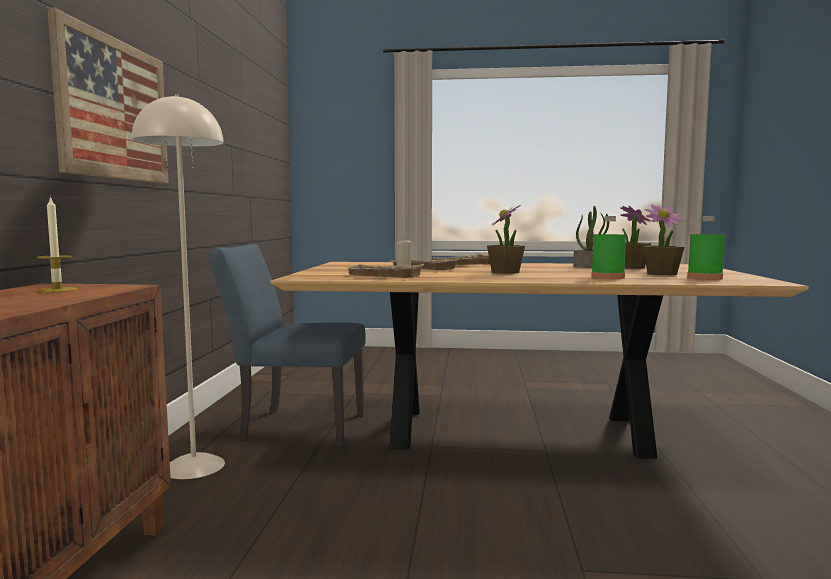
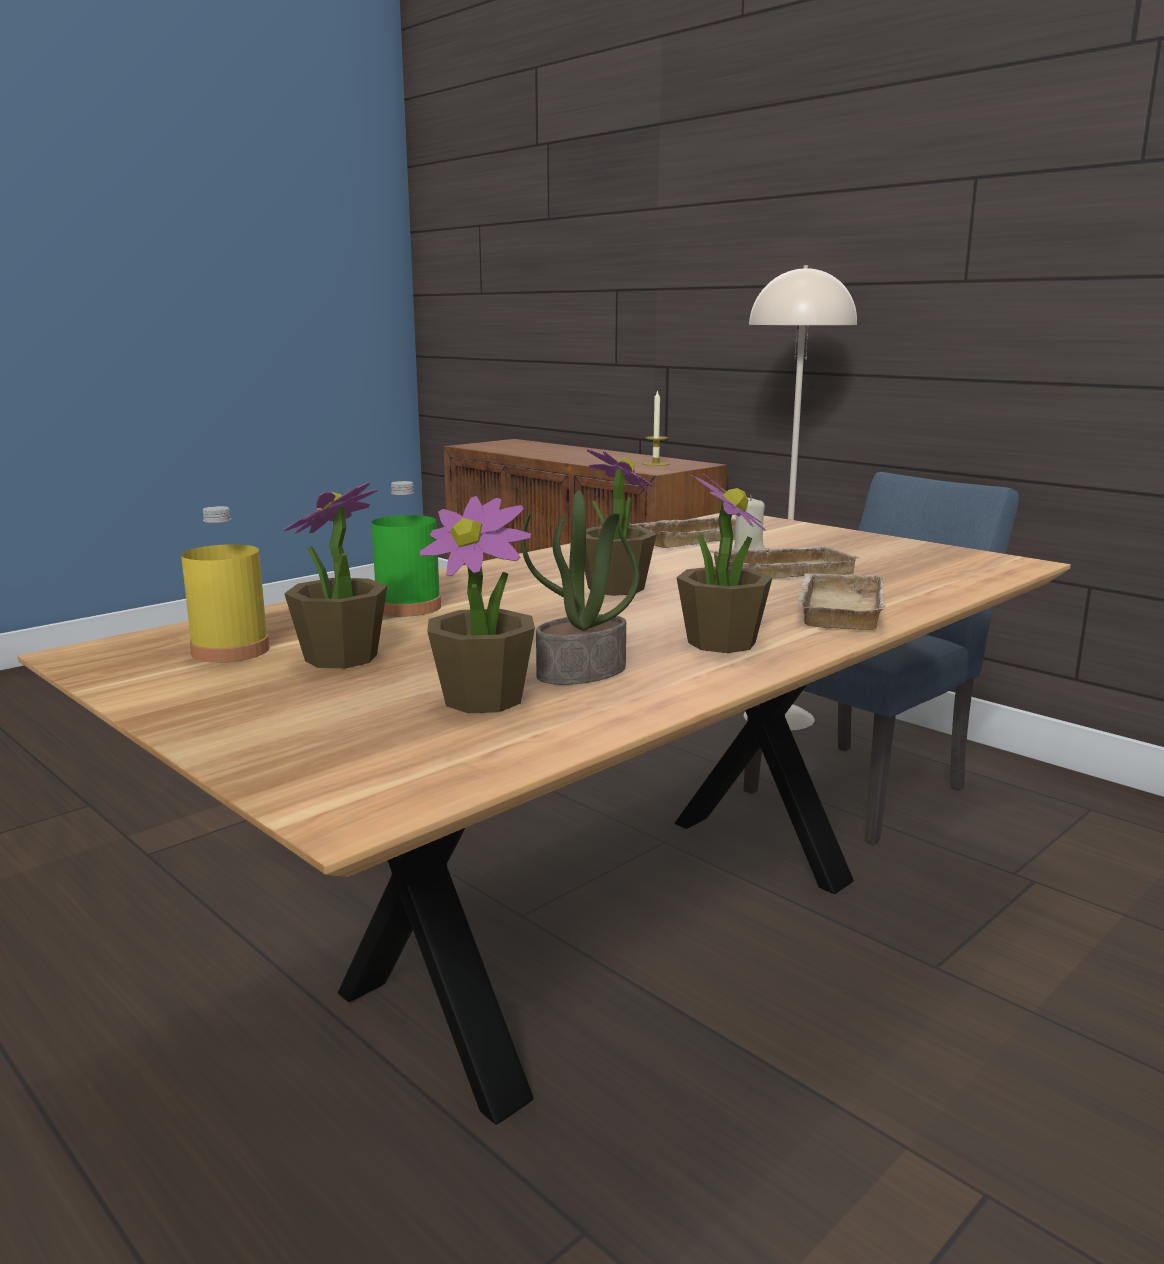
camera: 130 degrees right, 10 degrees up
(114, 109) = (864, 282): picture -> none
(529, 265) = (721, 642): none -> potted plant
(704, 278) = (230, 650): green bottle -> yellow bottle

